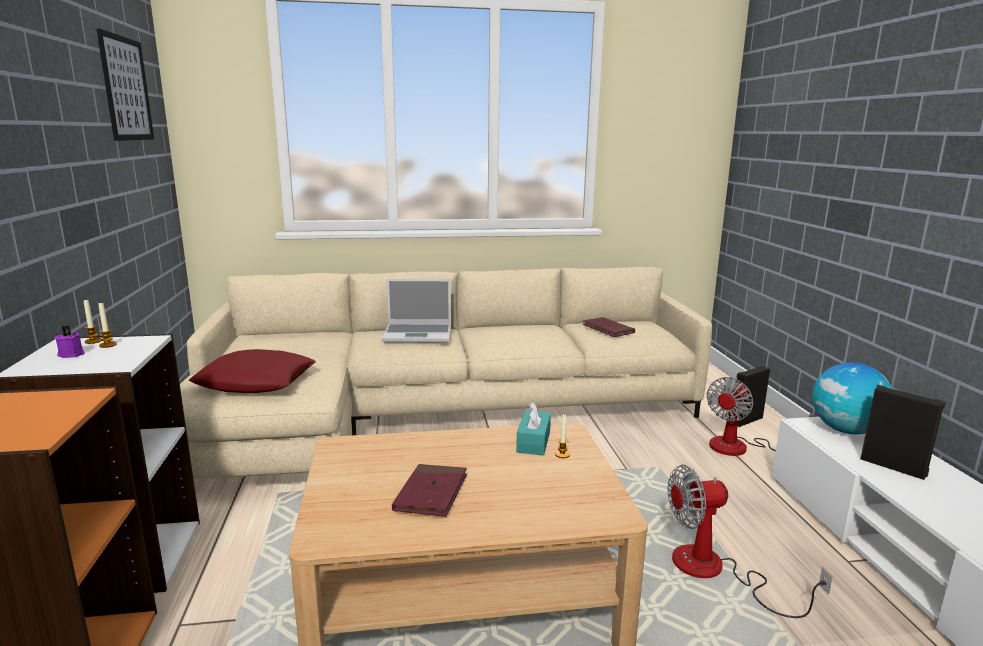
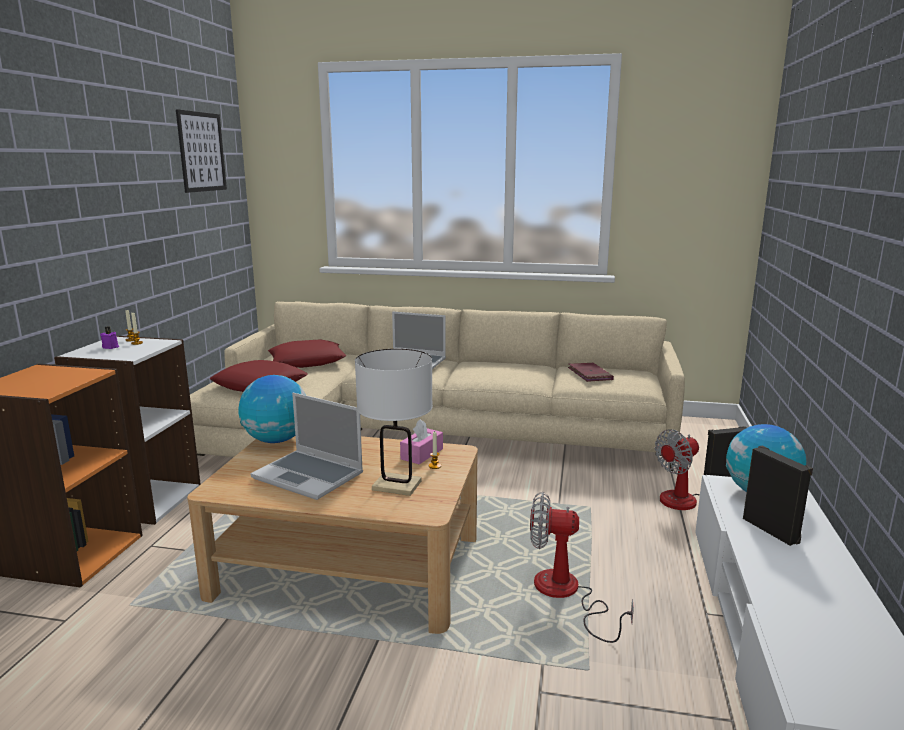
camera: 20 degrees right, 0 degrees up
(291, 345) = (307, 361): none -> red pillow
(343, 451) = (276, 440): none -> globe
(431, 493) = (310, 476): red book -> laptop
(533, 442) = (422, 454): turquoise tissue box -> pink tissue box
(545, 487) = (396, 485): none -> white table lamp

